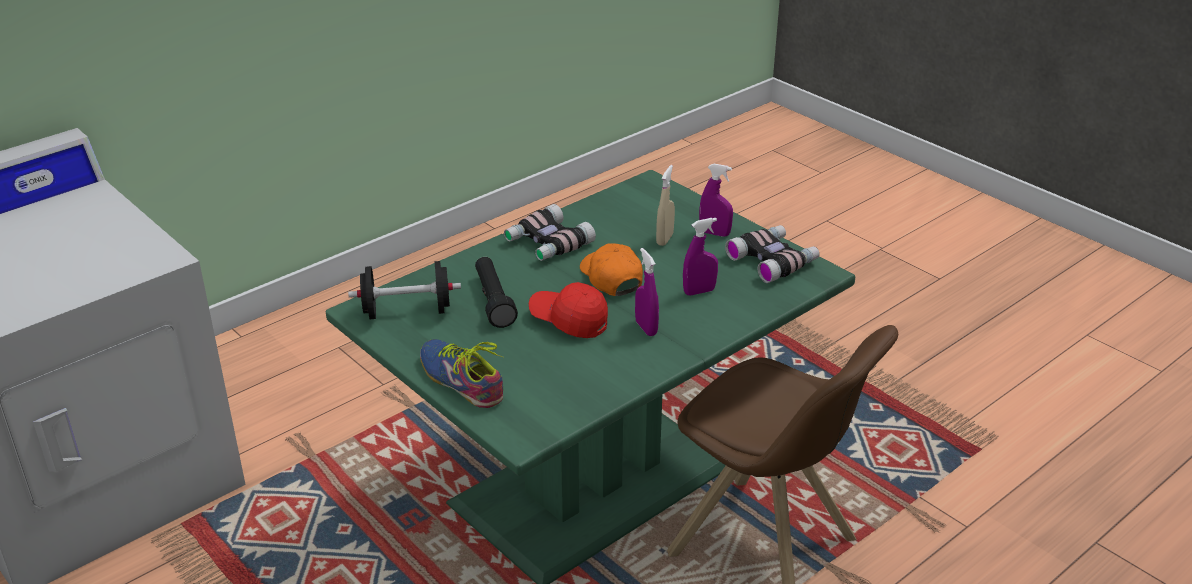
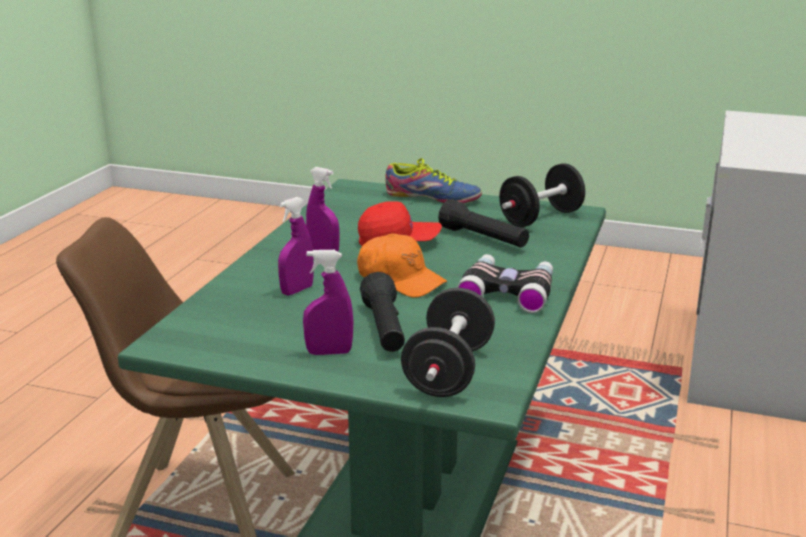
camera: 150 degrees right, 10 degrees down
(654, 201) = (448, 371): none -> black dumbbell
(664, 239) = (384, 329): beige spray bottle -> black flashlight
(773, 260) = (231, 341): binoculars -> none

